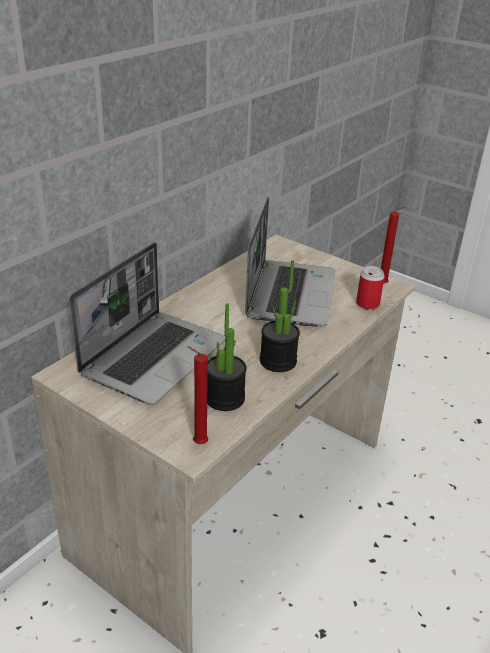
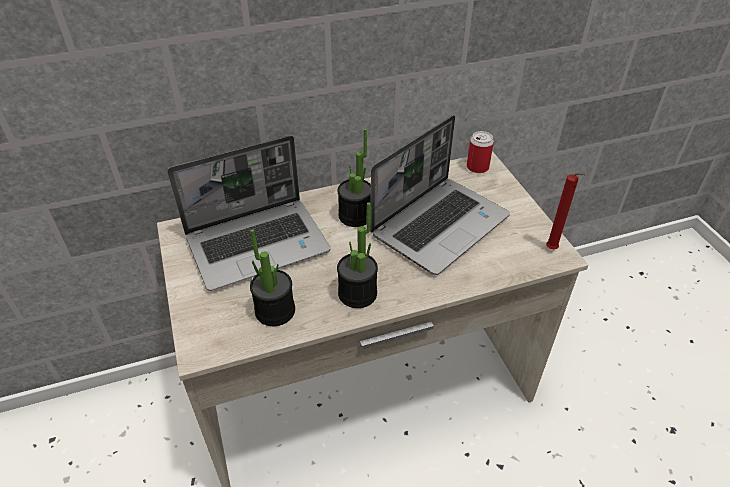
camera: 35 degrees right, 10 degrees up
(198, 443) = (212, 345): red candle -> none
(216, 309) = (355, 216): none -> potted plant
(367, 304) = (510, 267): can -> can (477, 167)

